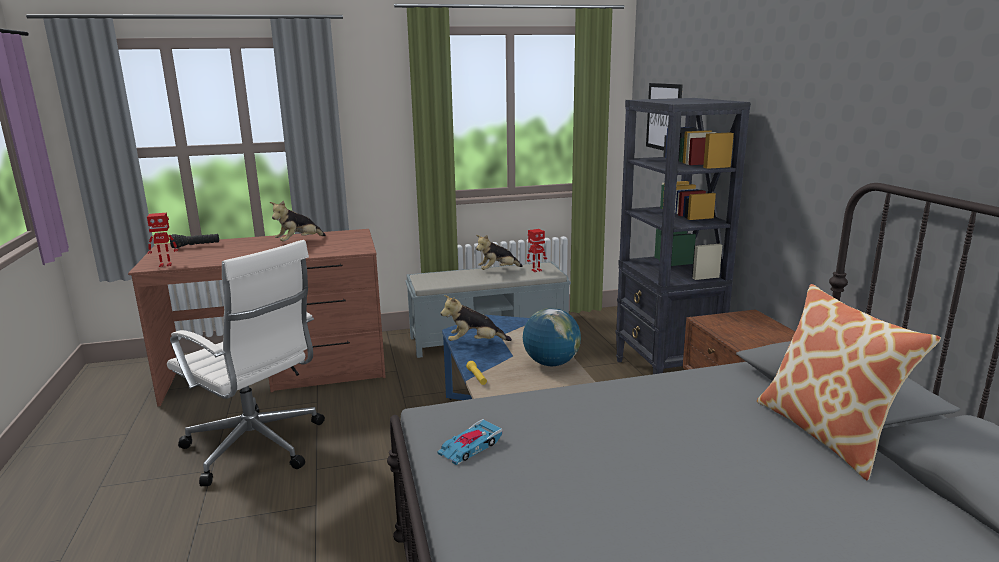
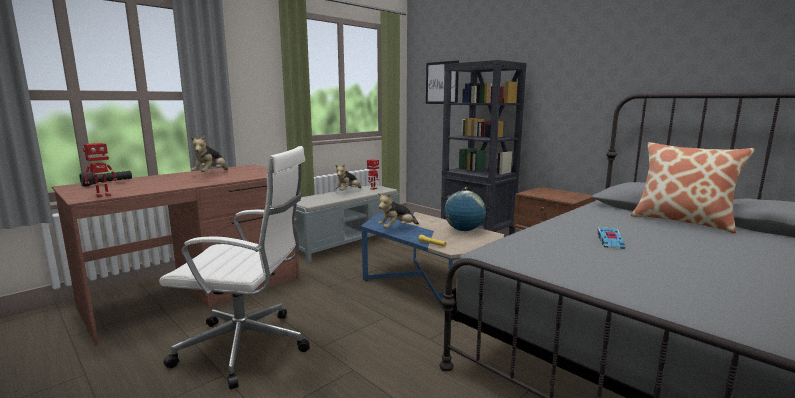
camera: 30 degrees left, 5 degrees down
(470, 447) = (547, 262): toy car -> toy car (610, 242)

